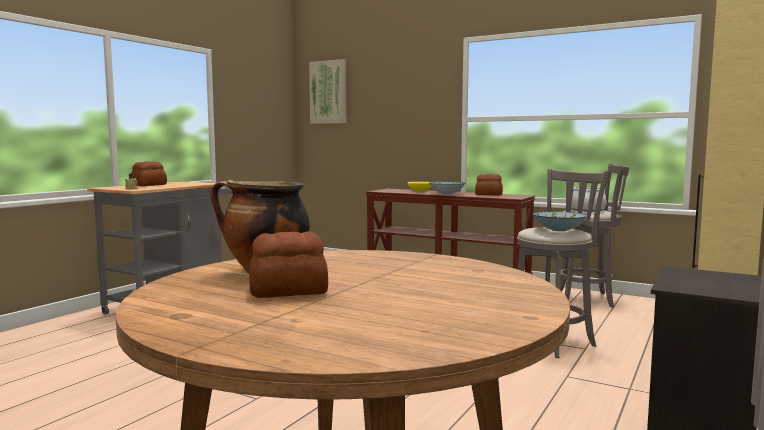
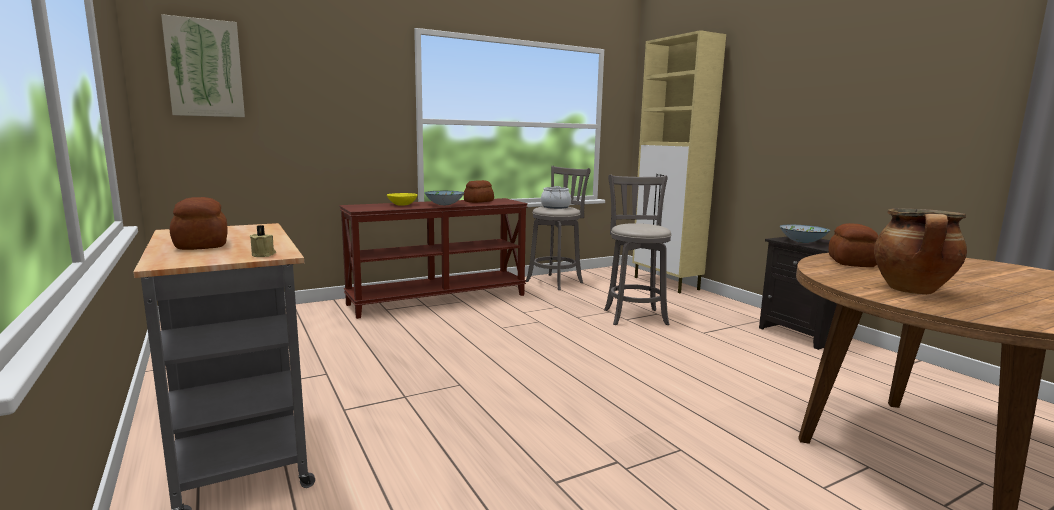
camera: 60 degrees left, 5 degrees up
(290, 291) = (990, 293): bread -> bread (852, 262)
(559, 230) = (647, 225): bowl -> bowl (802, 242)

